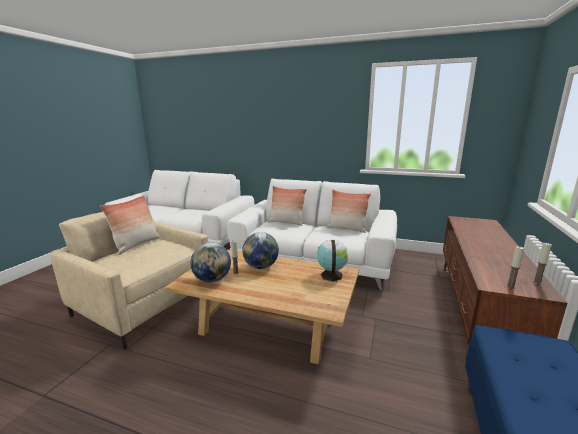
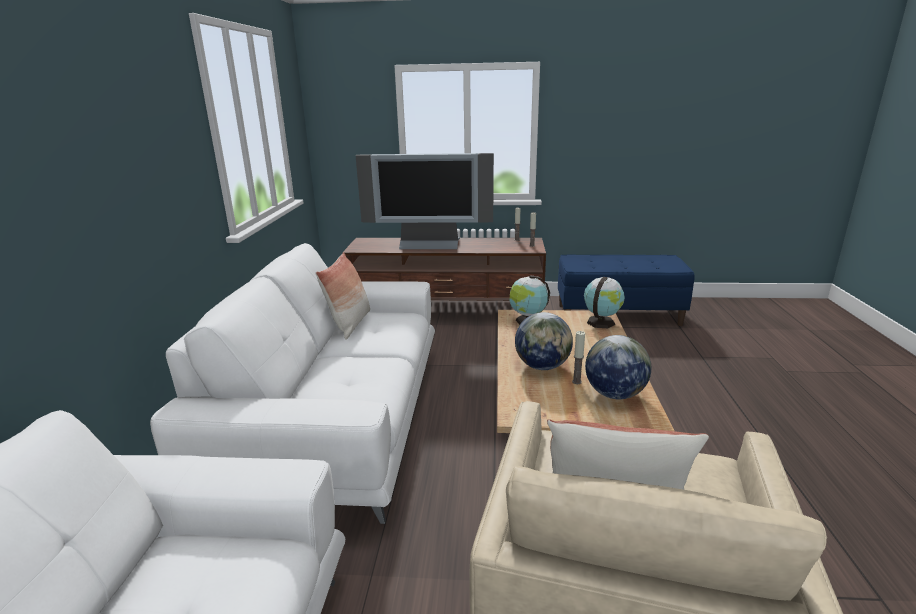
camera: 105 degrees left, 5 degrees up
(286, 222) = (314, 382): pillow -> none
(317, 306) = (601, 322): none -> globe
(484, 240) = (430, 245): none -> television

